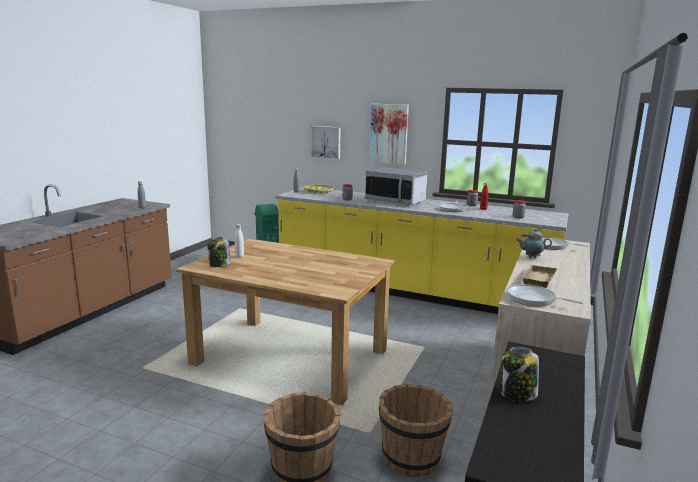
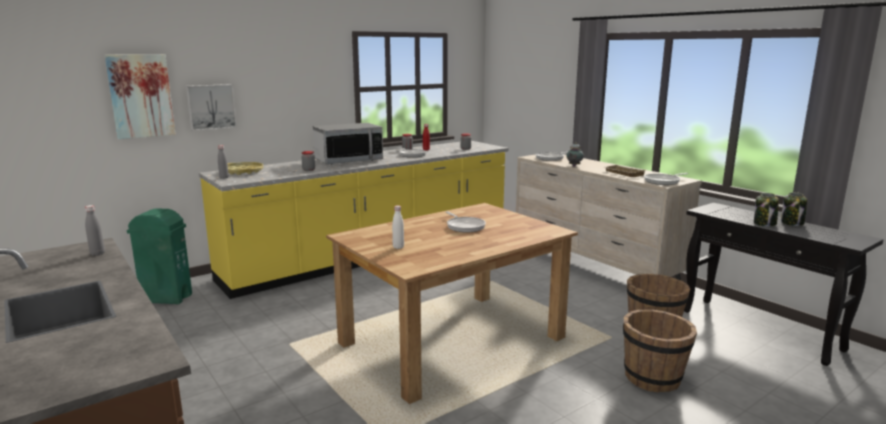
camera: 60 degrees left, 0 degrees up
(219, 265) = (419, 259): jar -> jar (792, 223)
(311, 264) = (464, 226): none -> frying pan
(389, 133) = (296, 87): picture -> picture (141, 96)

